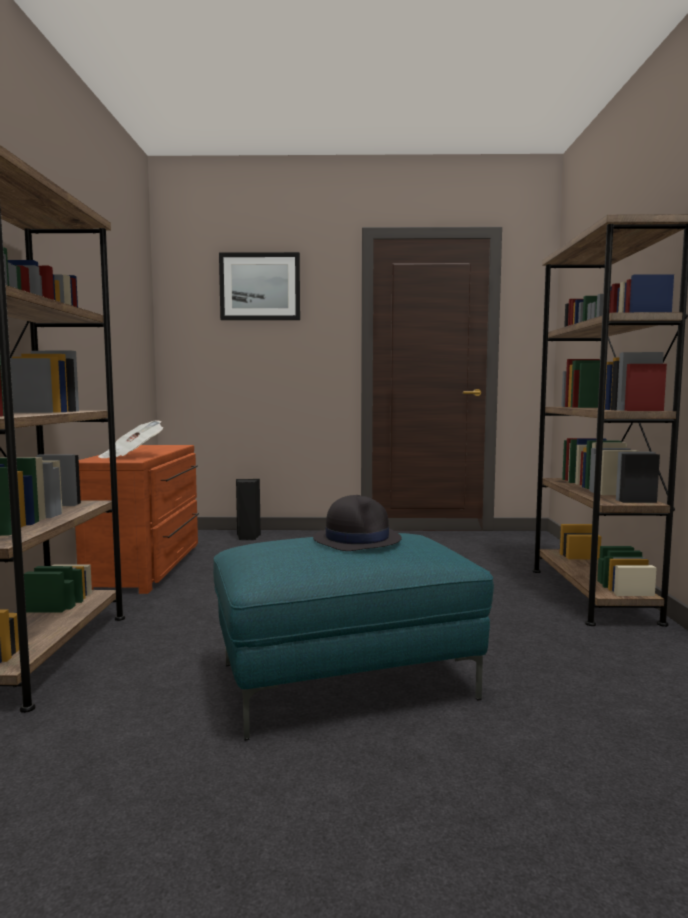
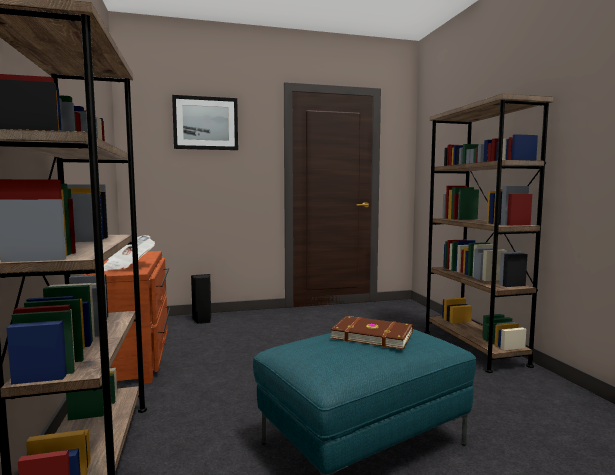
camera: 15 degrees left, 0 degrees up
(357, 539) = (372, 335): black hat -> brown book

